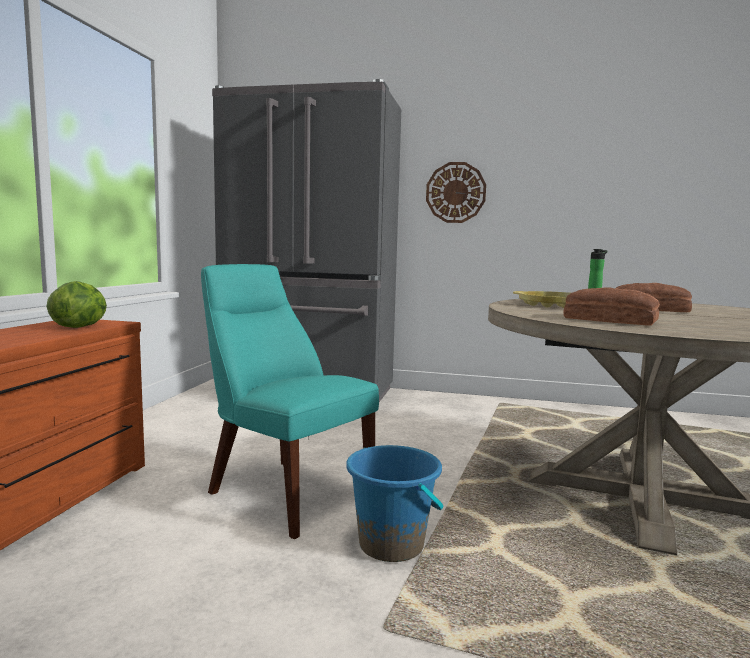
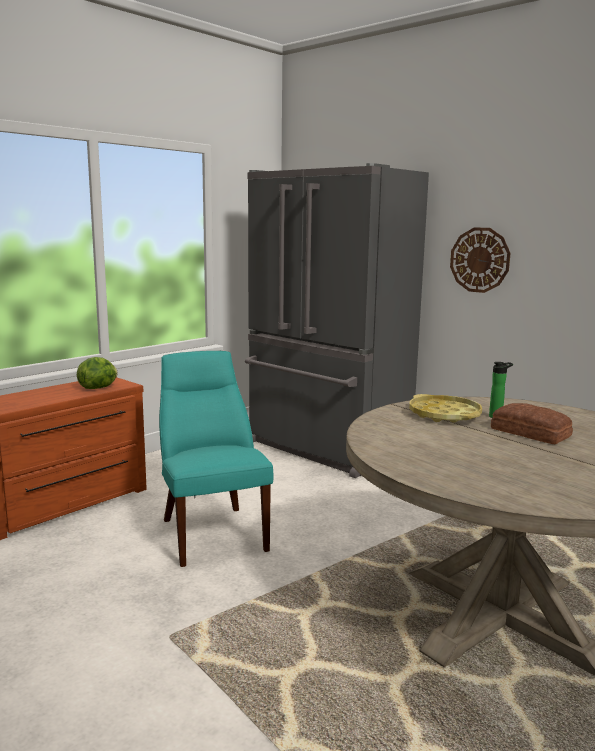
camera: 30 degrees right, 5 degrees up
(392, 544) = (237, 589): blue bucket -> none
(609, 320) = (415, 446): bread -> none

